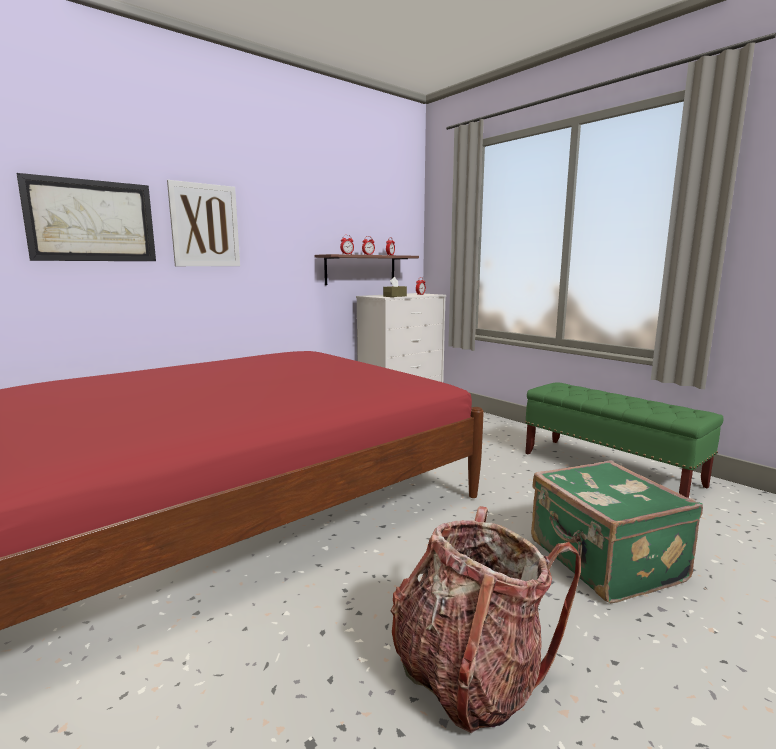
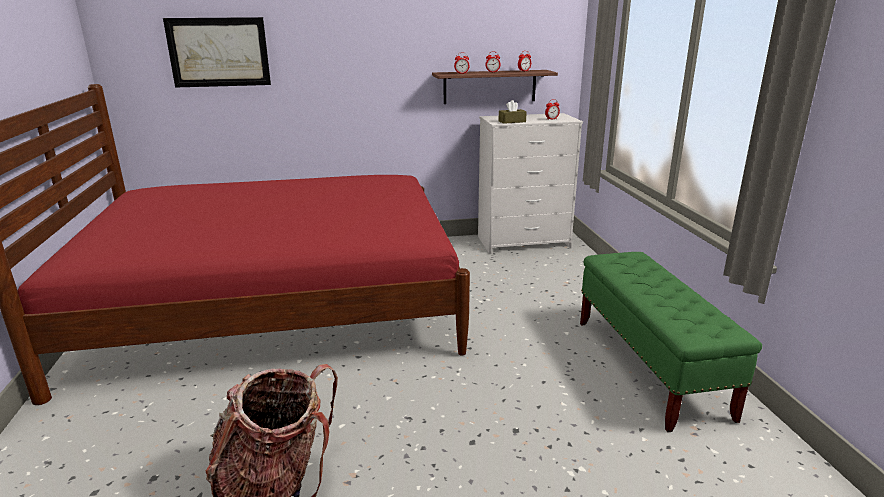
camera: 30 degrees right, 10 degrees up
(205, 225) = (315, 49): picture -> none
(603, 561) = (492, 450): green suitcase -> none

